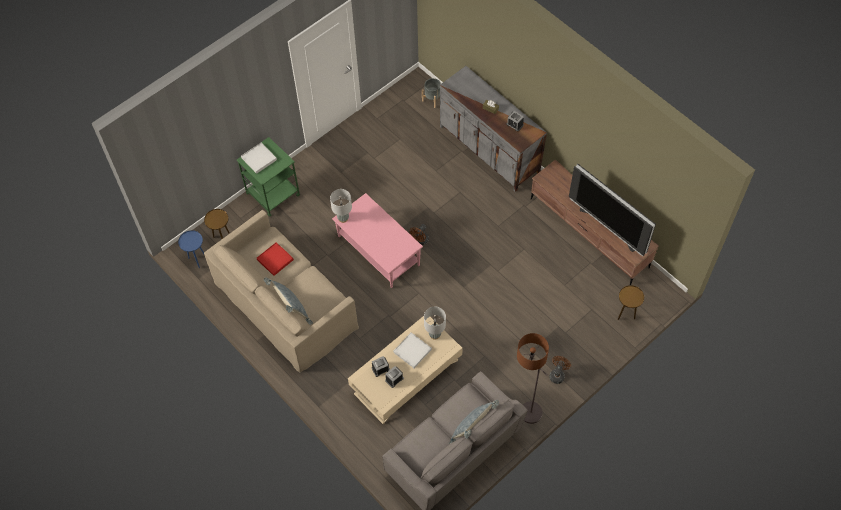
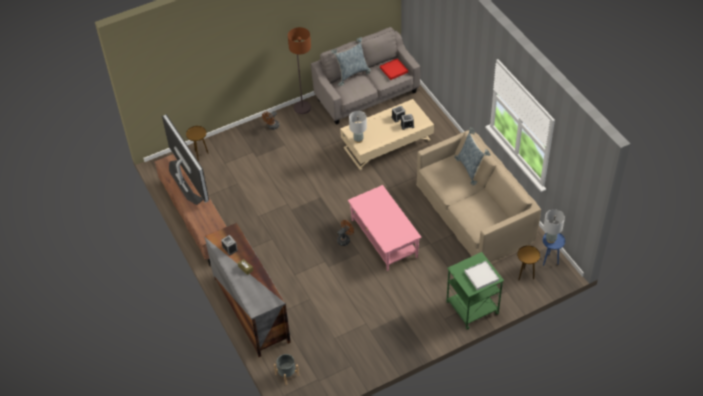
camera: 165 degrees left, 10 degrees down
(275, 259) = (478, 211): red tray -> red tray (394, 70)
(343, 218) = (411, 234): grey table lamp -> grey table lamp (550, 239)
(412, 351) = (379, 132): white tray -> none

